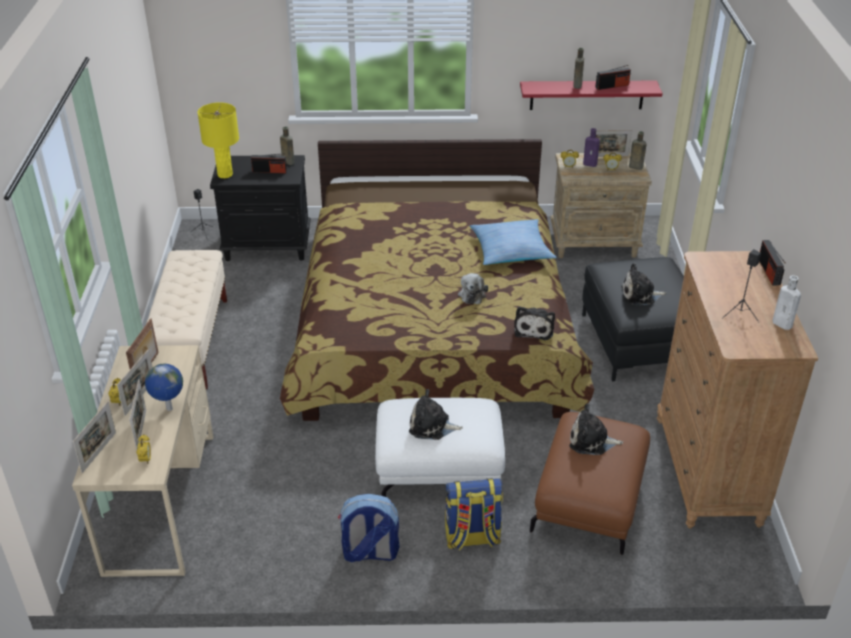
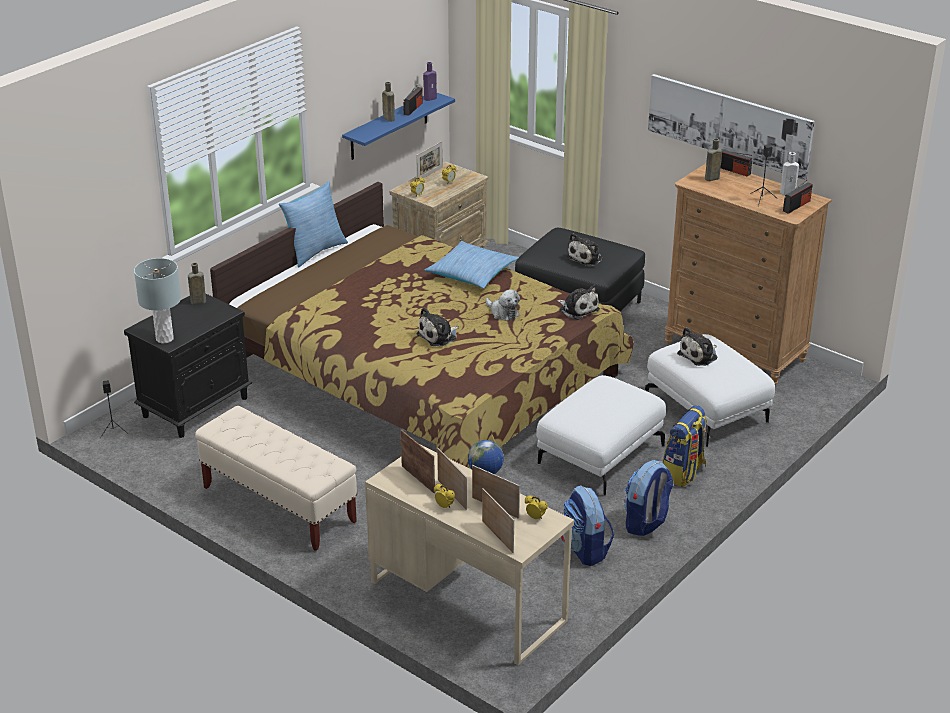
camera: 50 degrees left, 5 degrees down
(225, 174) = (165, 338): yellow table lamp -> grey table lamp
(269, 171) = (198, 316): radio -> radio (796, 206)
(292, 534) = (585, 550): none -> backpack
(432, 426) = (604, 408): plush toy -> plush toy (438, 336)
(445, 173) = (314, 251): none -> pillow
(587, 95) = (389, 126): red shelf -> blue shelf
(589, 501) = (707, 409): brown ottoman -> white ottoman
(591, 164) = (428, 185): purple bottle -> purple bottle (431, 98)
(634, 167) = (460, 172): brown bottle -> brown bottle (711, 178)
(790, 218) = (729, 125): none -> picture

